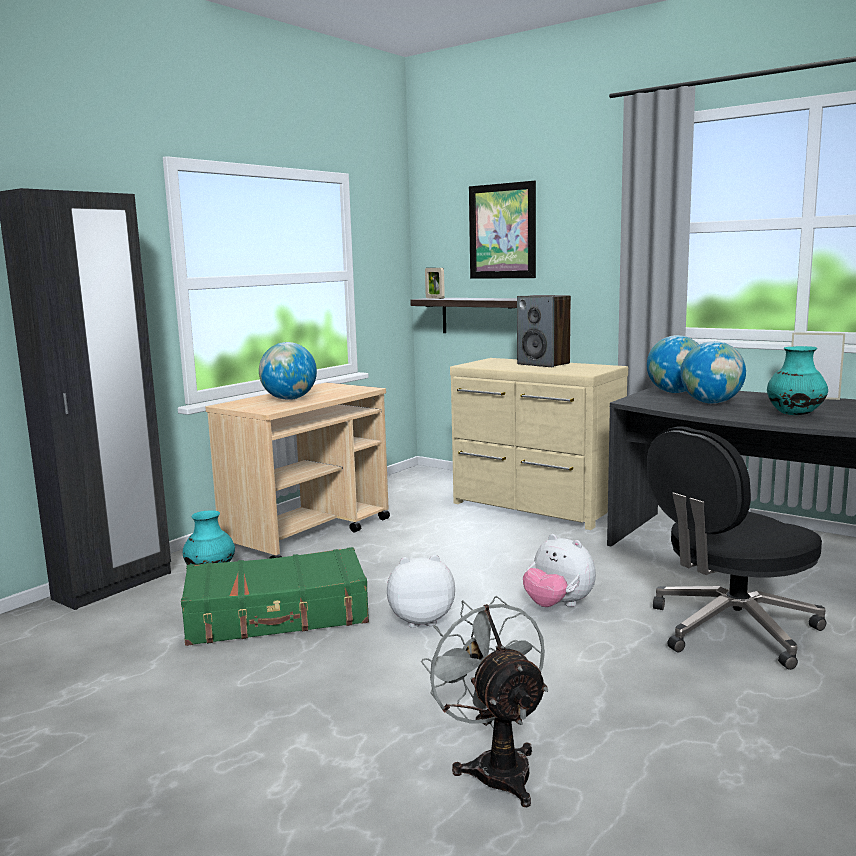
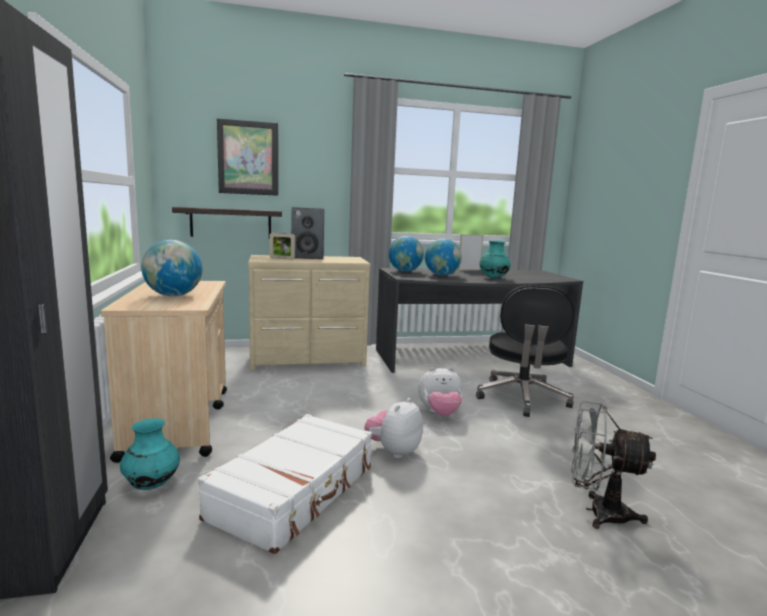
camera: 50 degrees left, 0 degrees up
(277, 615) = (295, 492): green suitcase -> white suitcase
(435, 298) = (191, 207): picture frame -> picture frame (282, 259)

